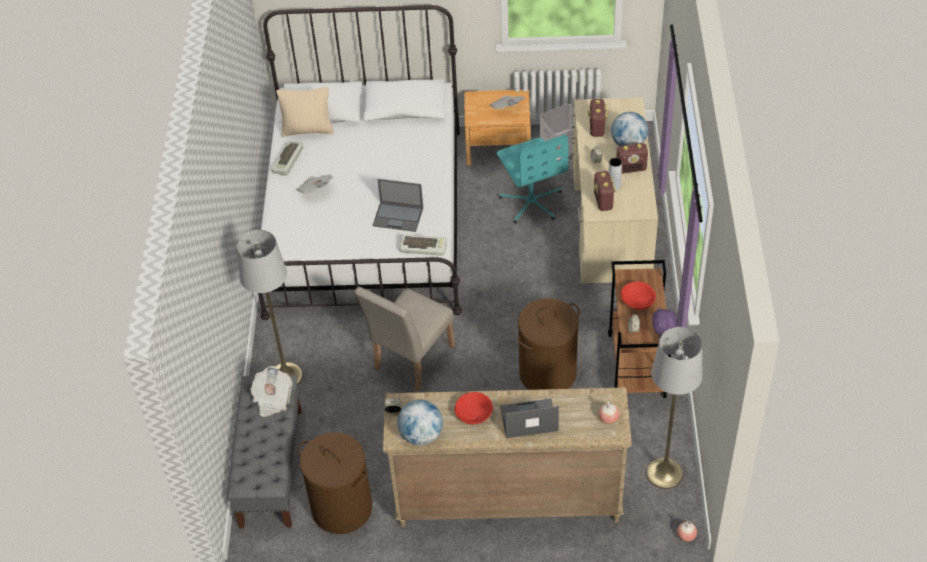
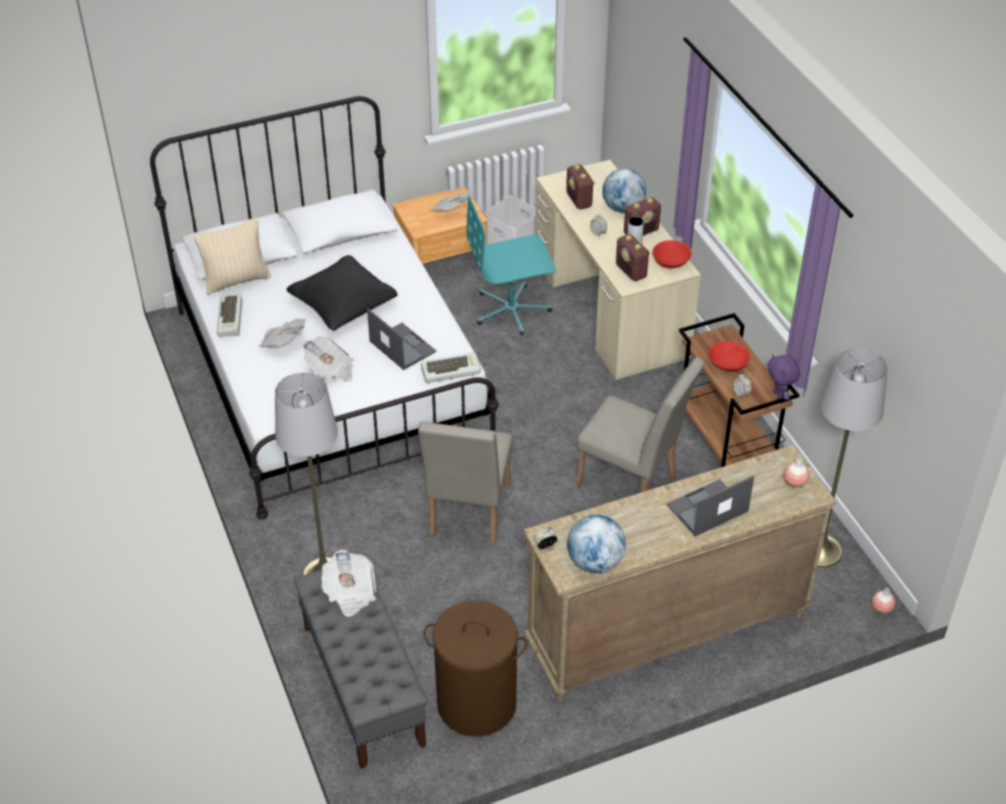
camera: 25 degrees left, 5 degrees down
(337, 222) = (330, 370): none -> newspaper
(374, 169) = (343, 303): none -> black pillow
(398, 217) = (401, 346): laptop -> laptop turned 120 degrees counterclockwise
(474, 414) = (641, 521): red bowl -> red bowl (671, 261)
(531, 202) = (512, 310): turquoise office chair -> turquoise office chair turned 120 degrees clockwise
(547, 373) = (633, 484): brown laundry basket -> beige chair

